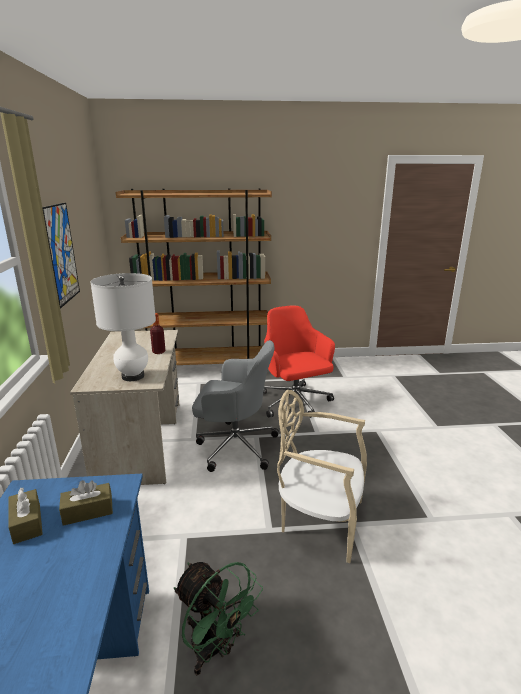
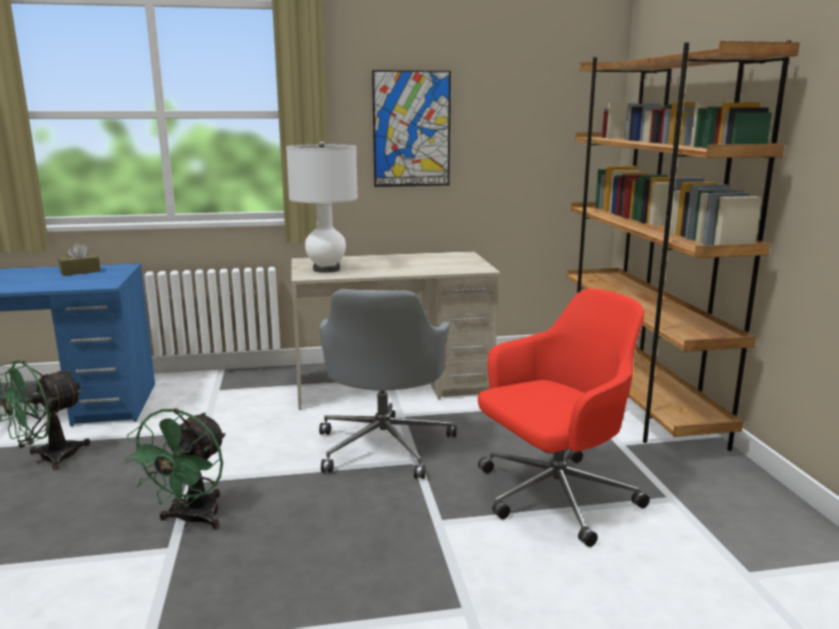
camera: 85 degrees right, 5 degrees down
(88, 511) = (77, 281): brown tissue box -> none
(158, 352) = (404, 271): bottle -> none
(320, 521) = (192, 520): beige chair -> green fan

